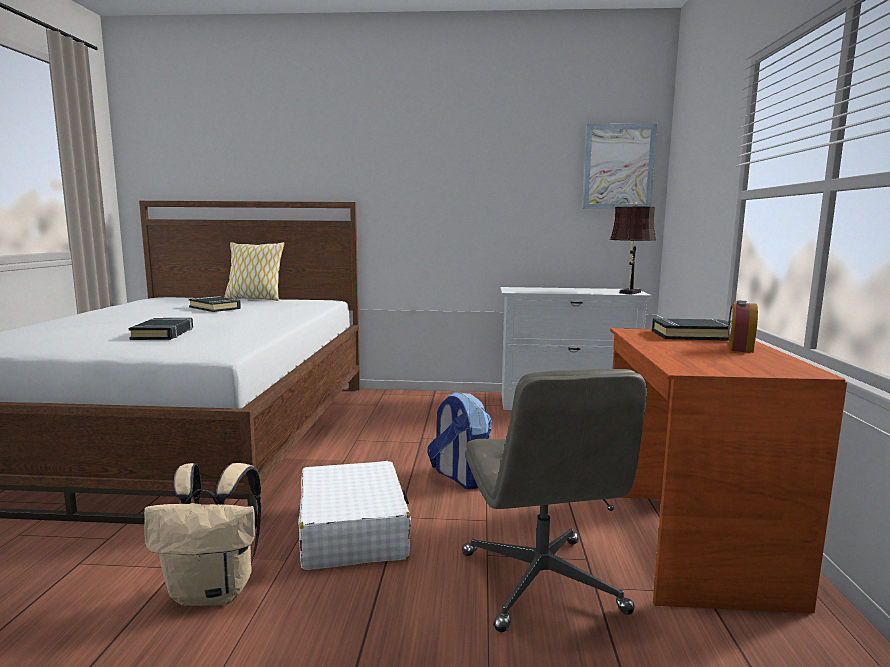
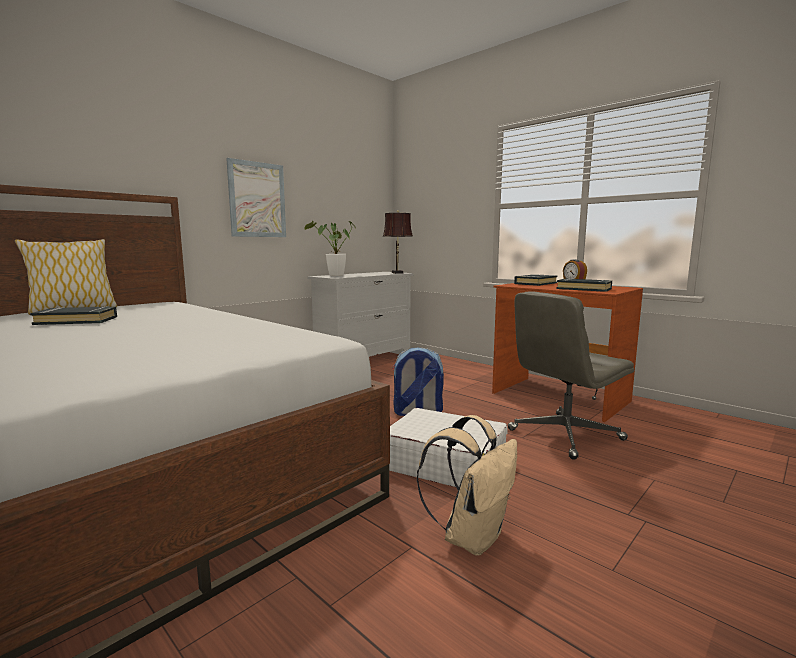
camera: 50 degrees left, 0 degrees up
(163, 334) = (178, 342): black book -> black book (584, 289)
(527, 289) = (334, 275): none -> potted plant
(542, 583) = (564, 435): grey office chair -> grey office chair turned 120 degrees clockwise
(618, 167) = (369, 185): picture -> picture (257, 200)

